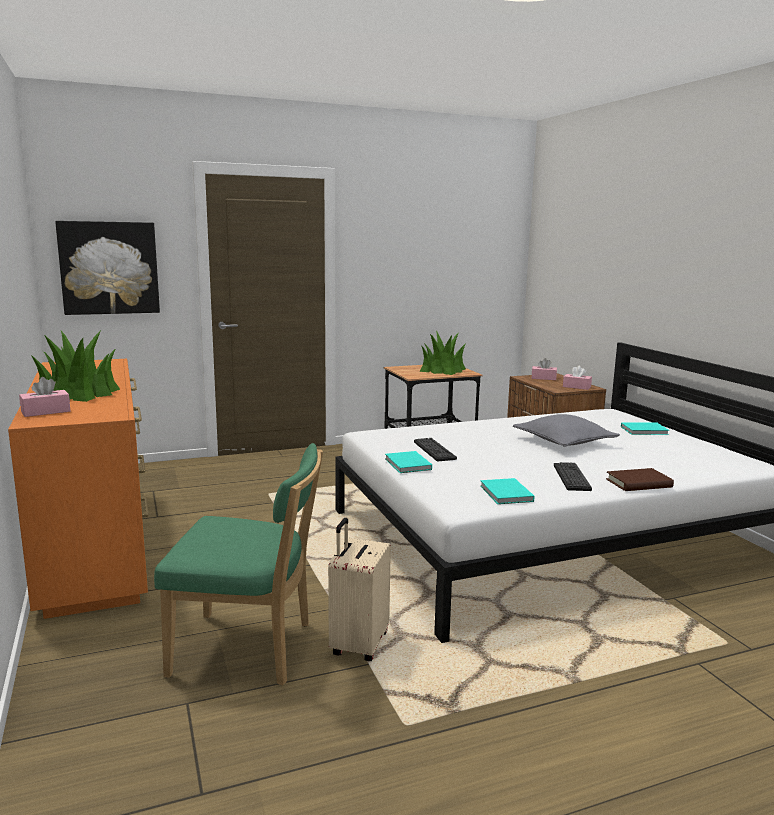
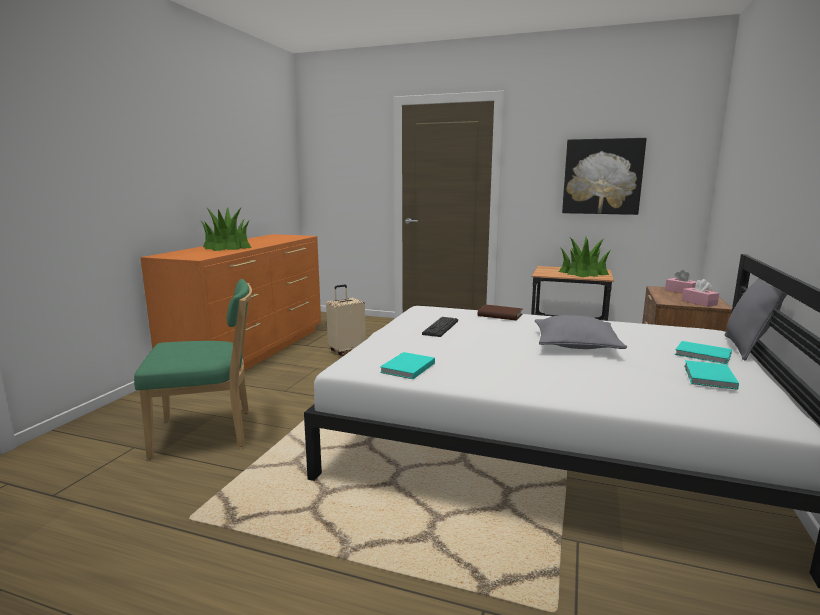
camera: 40 degrees right, 0 degrees up
(46, 411) = (181, 252): pink tissue box -> none
(109, 268) = (339, 176): picture -> picture (602, 176)
(249, 650) = (208, 433): green chair -> green chair turned 60 degrees counterclockwise
(358, 645) = (262, 456): beige suitcase -> beige suitcase (347, 351)
(407, 465) = (391, 331): turquoise book -> turquoise book (708, 377)
(571, 477) = (499, 371): keyboard -> none
(639, 483) = (556, 394): brown book -> brown book (500, 315)
(653, 420) = (747, 349): none -> grey pillow

